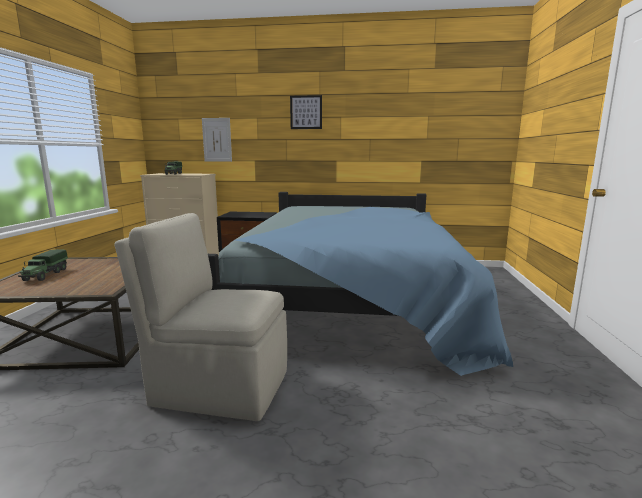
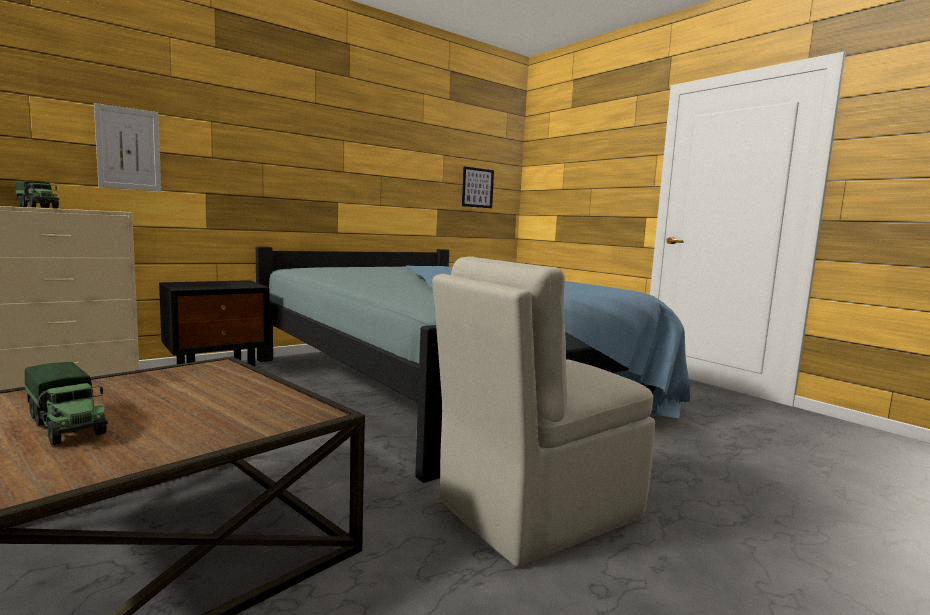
camera: 45 degrees left, 5 degrees down
(306, 112) = (296, 126): picture -> picture (477, 187)

